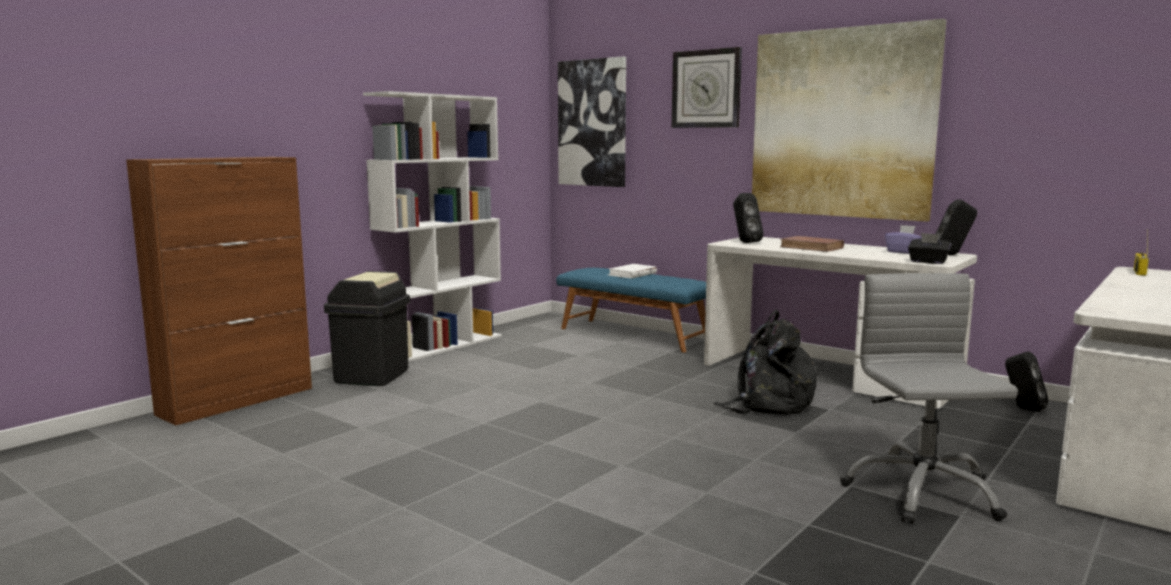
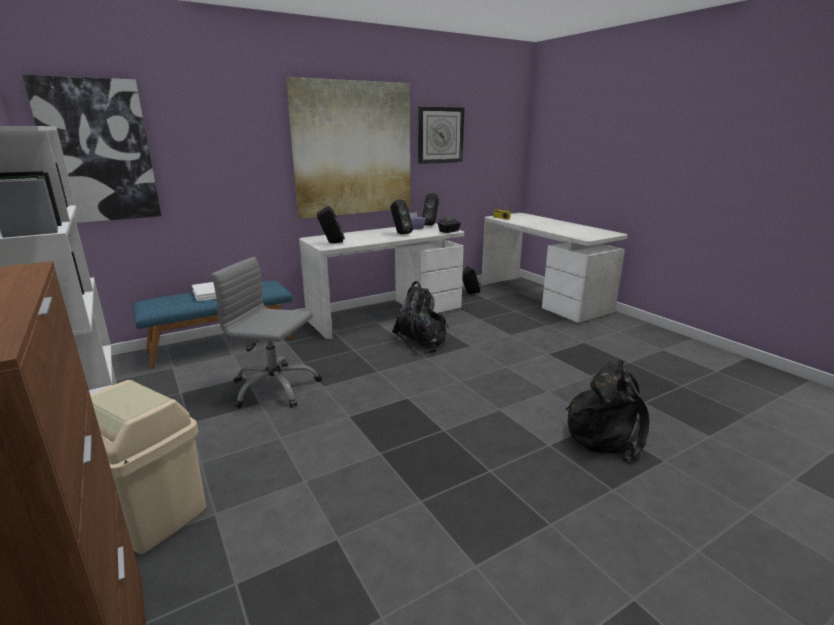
camera: 70 degrees left, 10 degrees up
(372, 376) = (154, 515): black trash can -> beige trash can
(615, 538) = (606, 434): none -> black backpack
(706, 89) = (240, 119): wall clock -> wall clock (440, 135)
(811, 247) = (375, 237): brown book -> none
(855, 251) = (400, 233): none -> black speaker
(921, 492) = (559, 342): grey office chair -> grey office chair (274, 388)

